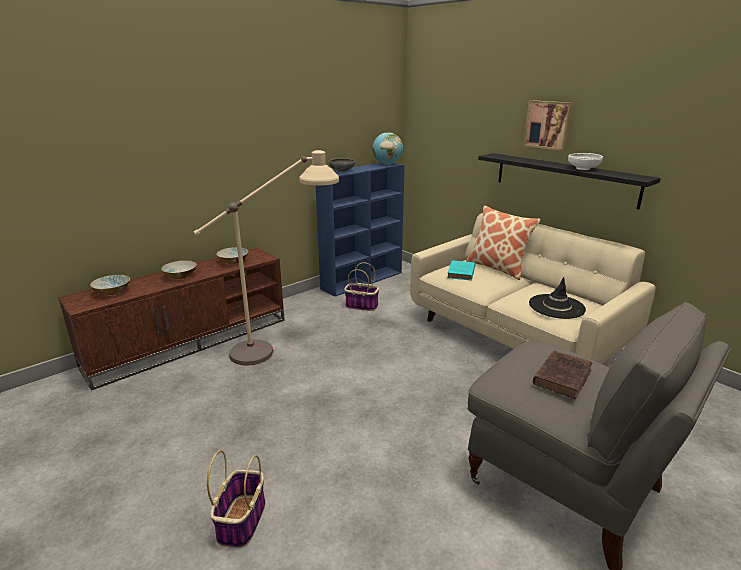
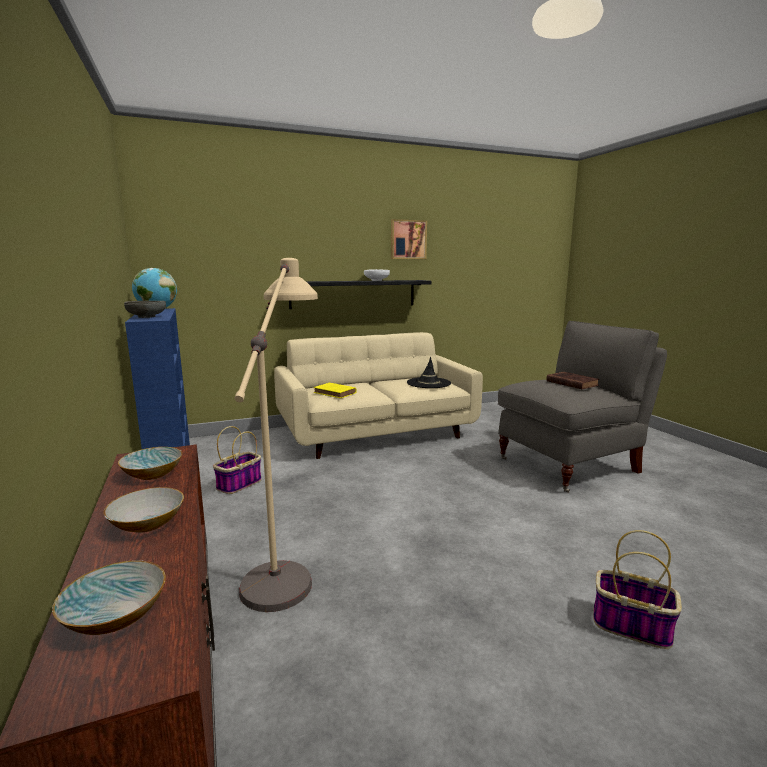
camera: 70 degrees left, 10 degrees down
(461, 273) = (336, 393): turquoise book -> yellow book
(498, 268) = (337, 383): pillow -> none
(548, 125) = (331, 249): picture -> picture (408, 239)

